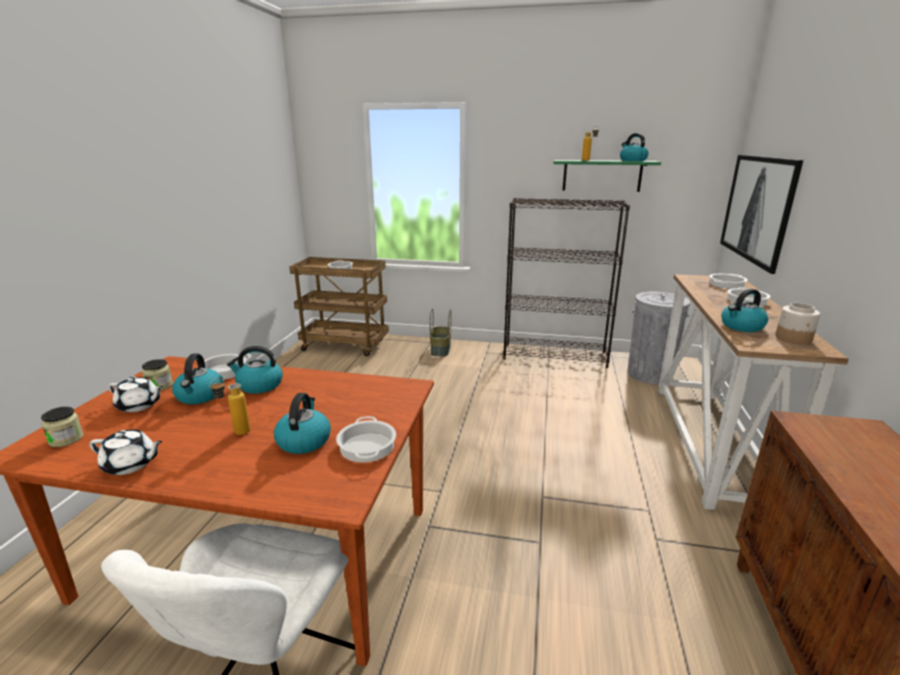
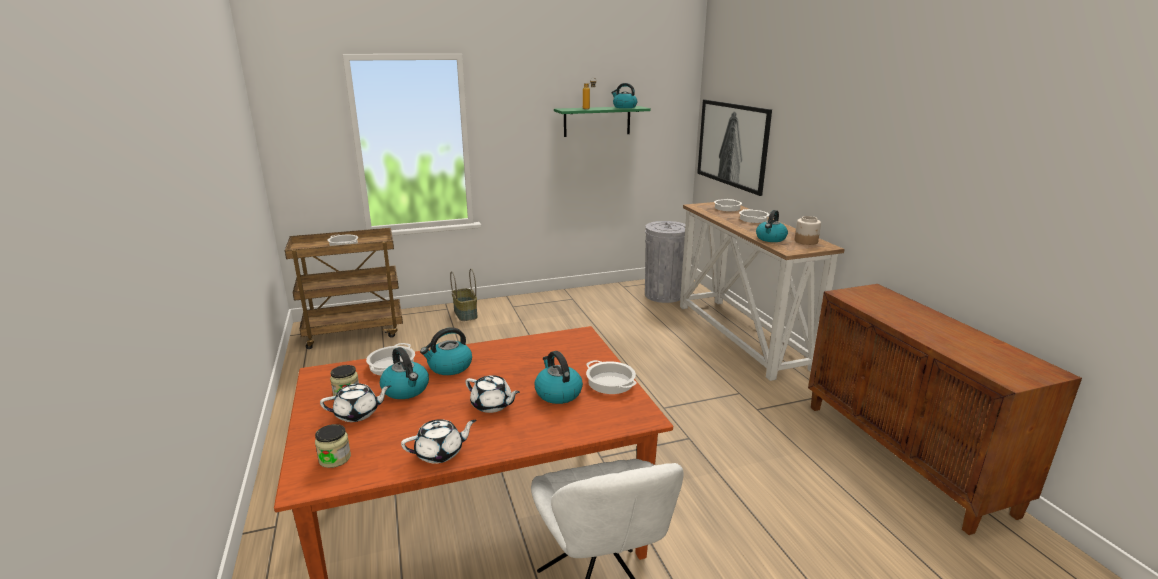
camera: 30 degrees left, 0 degrees up
(235, 433) = (492, 405): bottle -> white teapot
(555, 355) = (577, 296): black bookcase -> none

